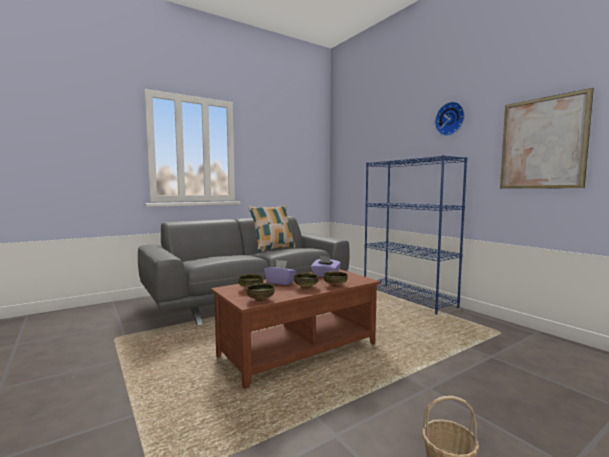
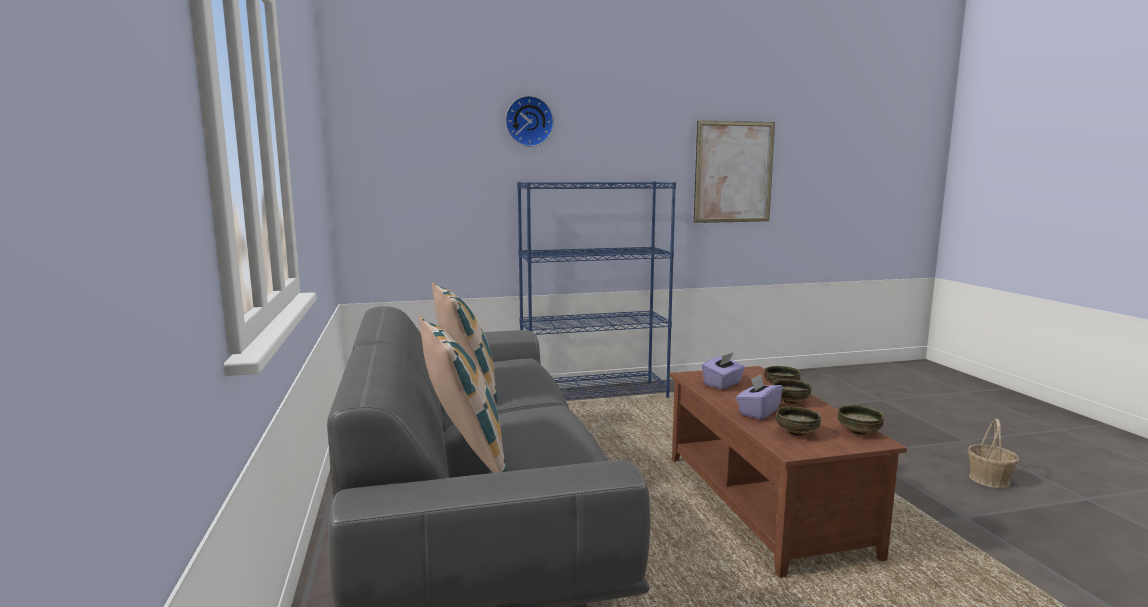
camera: 70 degrees left, 5 degrees up
(205, 256) = (463, 456): none -> pillow
(450, 119) = (626, 123): wall clock -> wall clock (529, 121)

